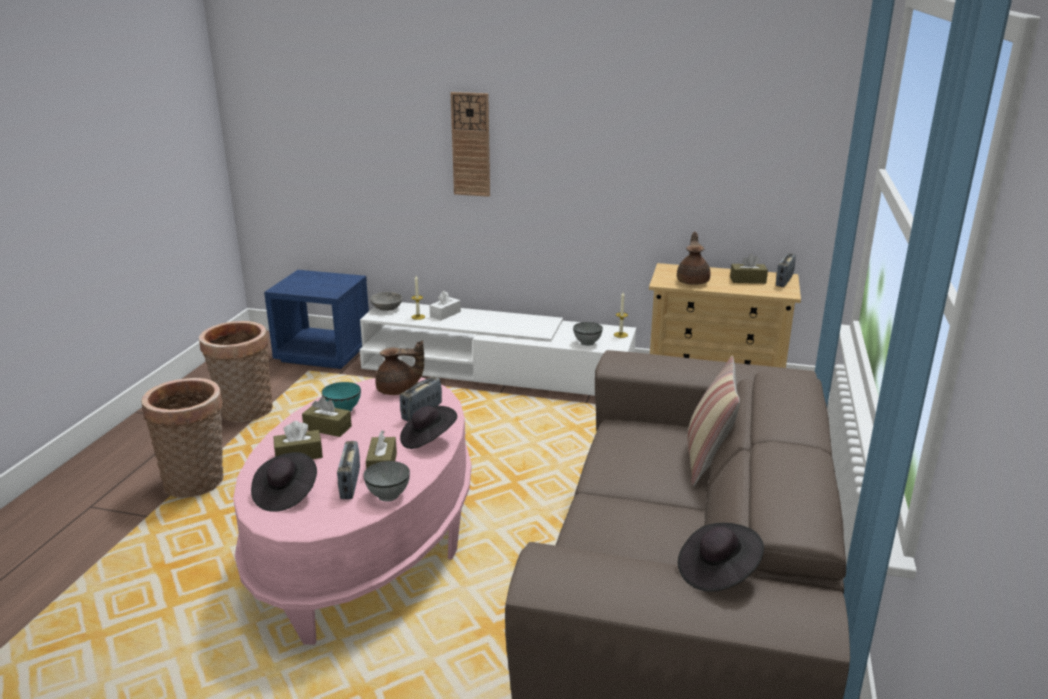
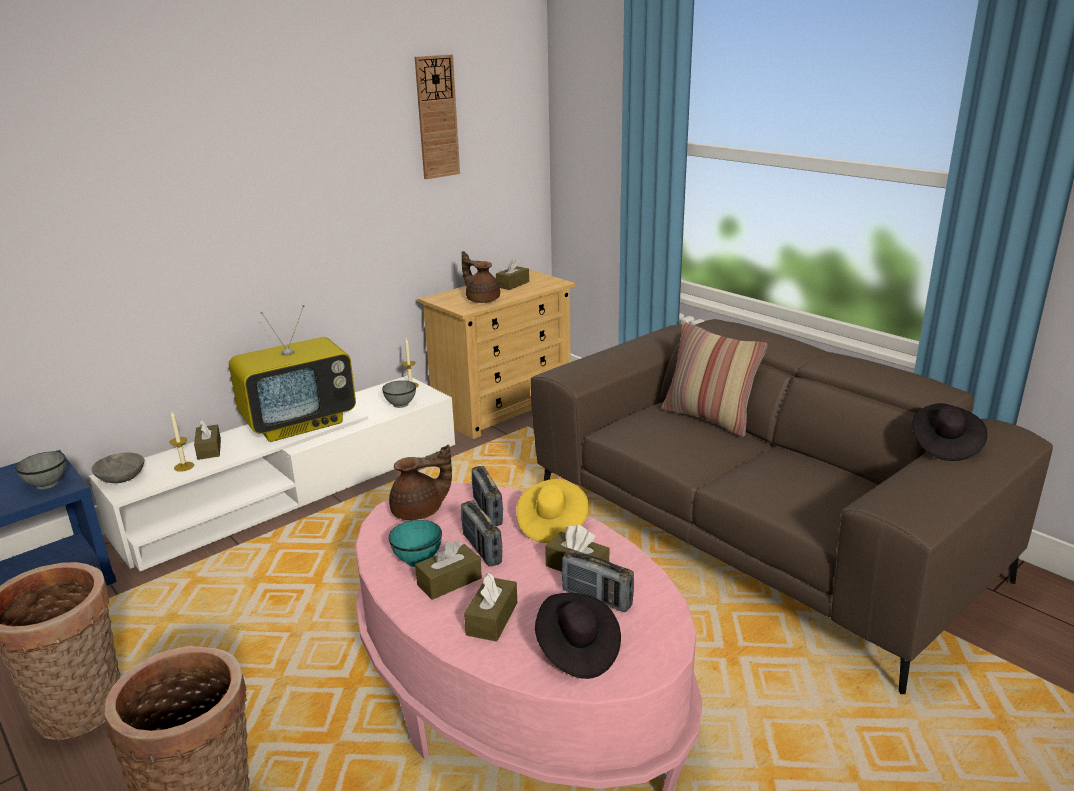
camera: 55 degrees left, 0 degrees up
(388, 495) = (642, 579): grey bowl -> grey bowl (47, 483)
(398, 390) = (420, 512): brown teapot -> brown teapot turned 45 degrees clockwise
(427, 439) = (552, 525): black hat -> yellow hat
(445, 314) = (209, 449): white tissue box -> brown tissue box
(471, 144) = (185, 217): wall clock -> wall clock (437, 117)
(510, 323) = (300, 423): none -> television
(784, 281) = (534, 276): radio -> radio (482, 549)

